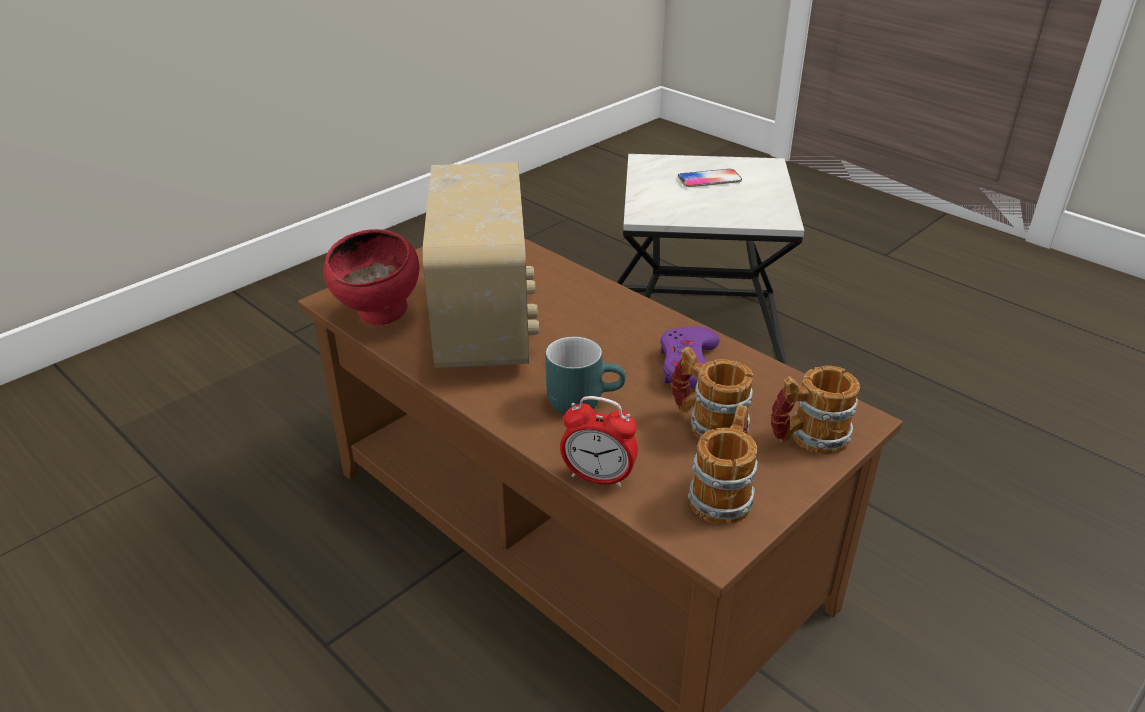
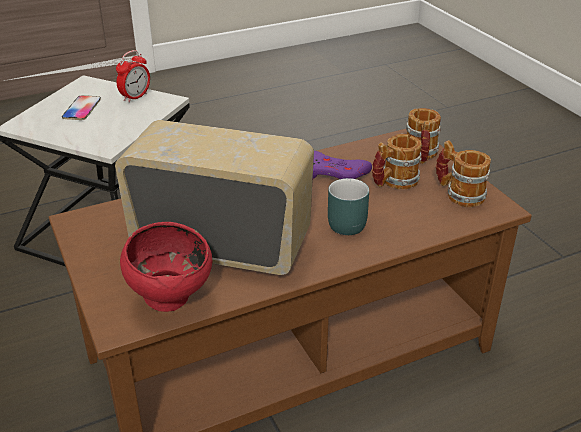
camera: 70 degrees left, 0 degrees up
(598, 477) = (430, 233): alarm clock -> alarm clock (135, 97)

